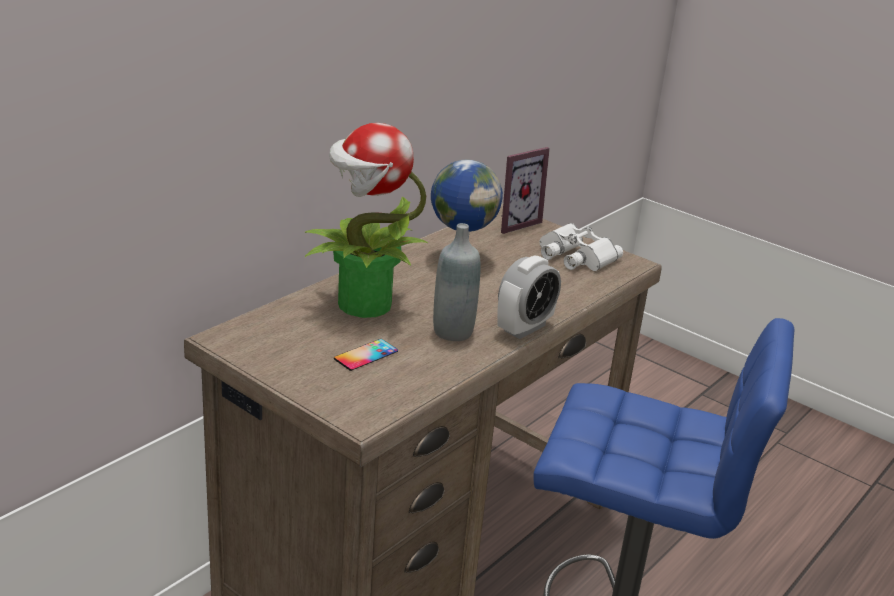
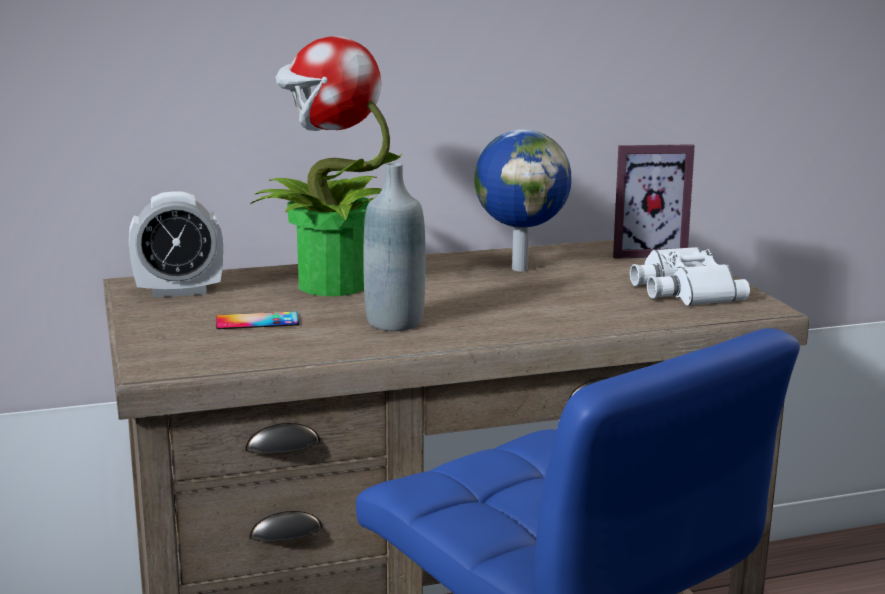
camera: 35 degrees right, 10 degrees down
(524, 328) = (493, 335): alarm clock -> alarm clock (179, 291)

